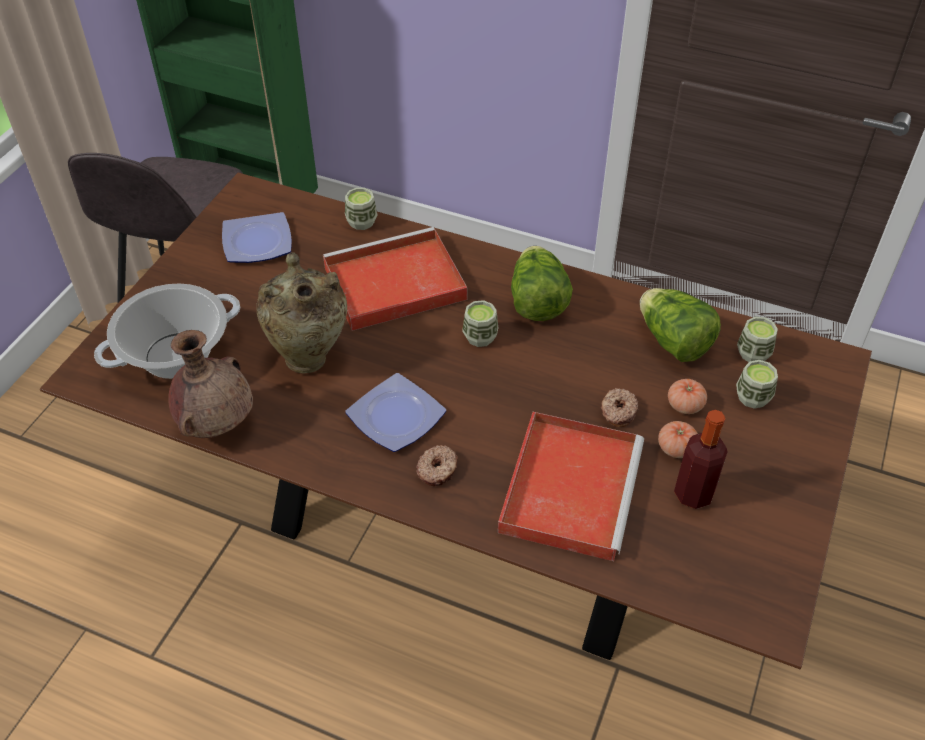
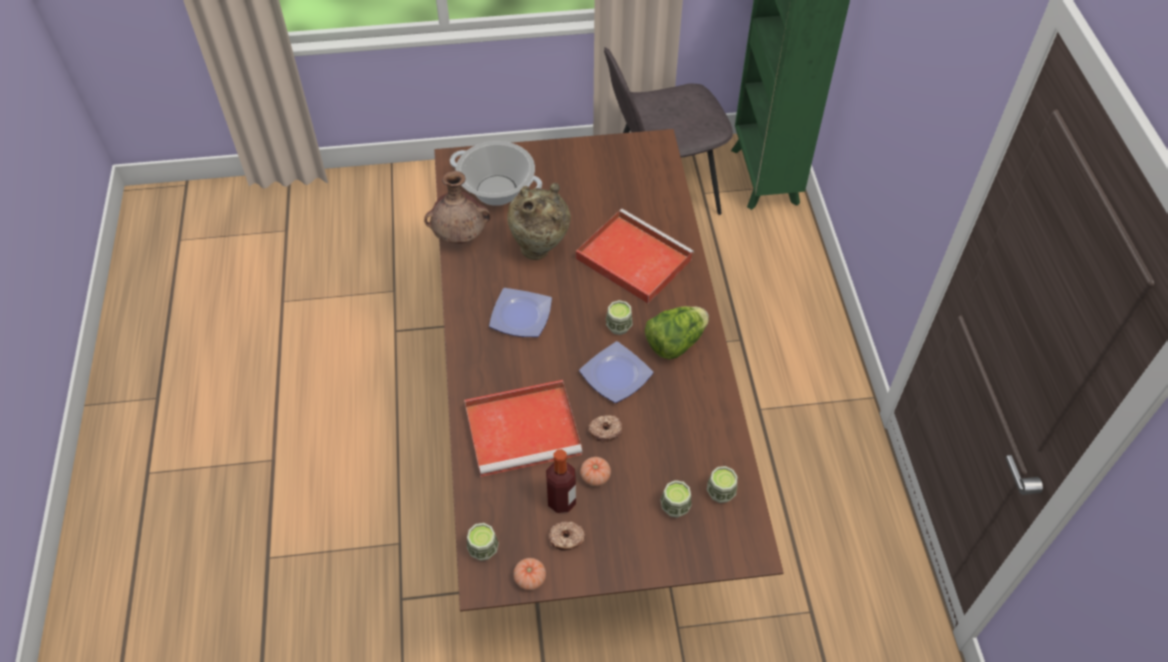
camera: 60 degrees right, 5 degrees up
(256, 242) = (616, 173): plate -> plate (616, 374)
(361, 222) = (677, 213): cup -> cup (483, 549)
(438, 470) = (493, 356): donut -> donut (566, 539)
(673, 342) = (695, 438): lettuce -> none
(685, 405) = (638, 467): tomato -> tomato (530, 578)

